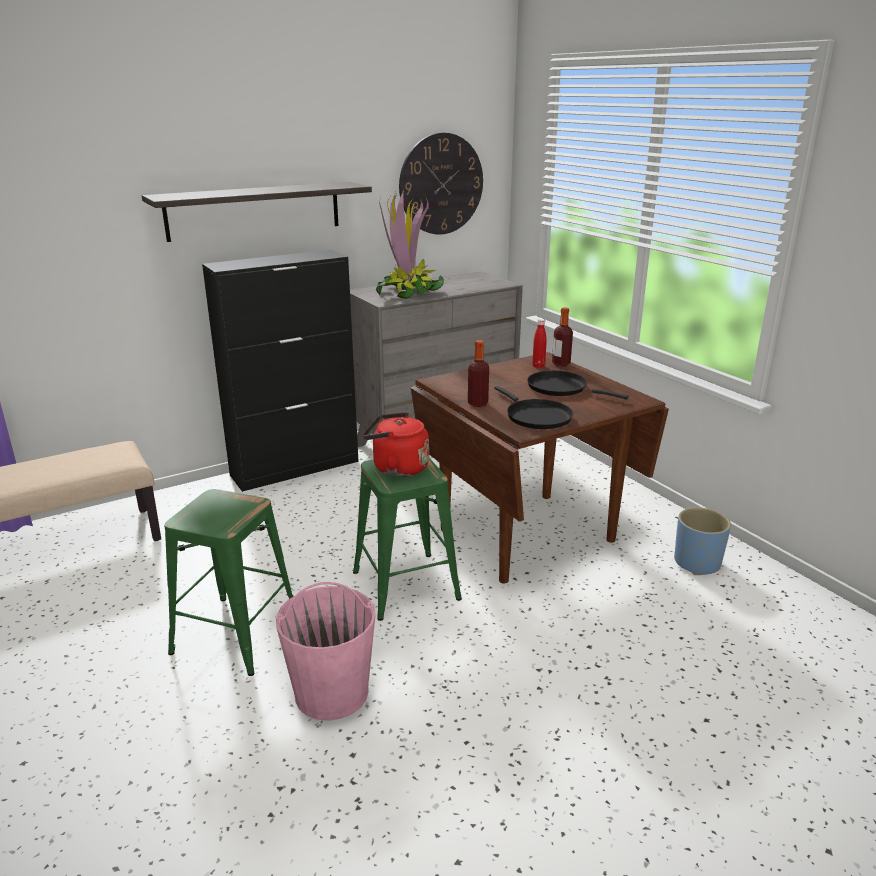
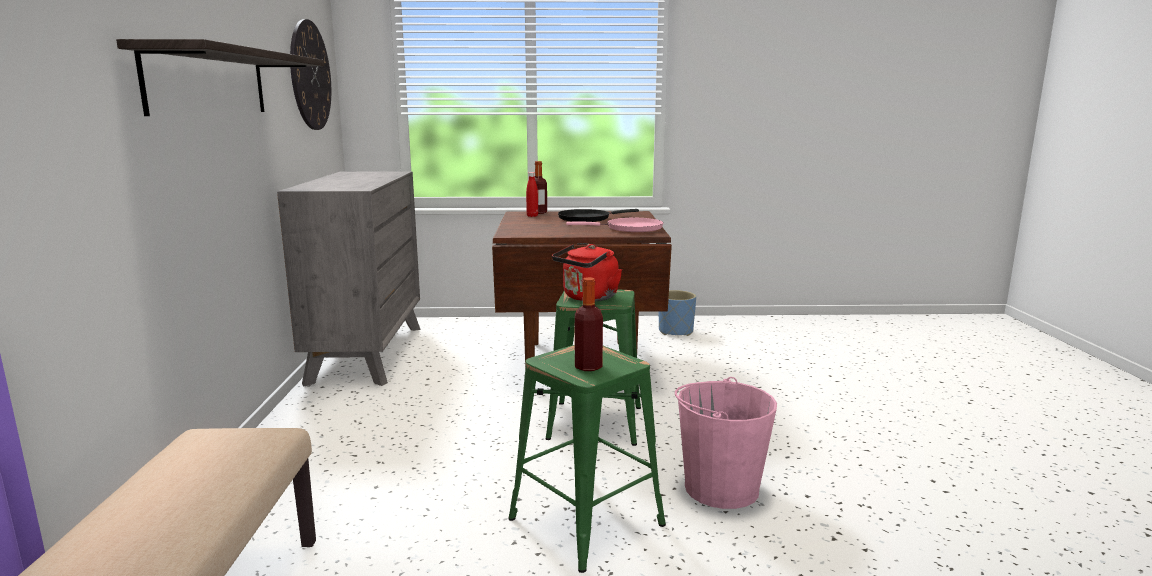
camera: 60 degrees left, 10 degrees down
(296, 468) = (292, 424): black cabinet -> none
(408, 292) = (347, 183): potted plant -> none
(477, 403) = (581, 233): bottle -> bottle (588, 367)
(535, 416) = (630, 228): black frying pan -> pink frying pan

